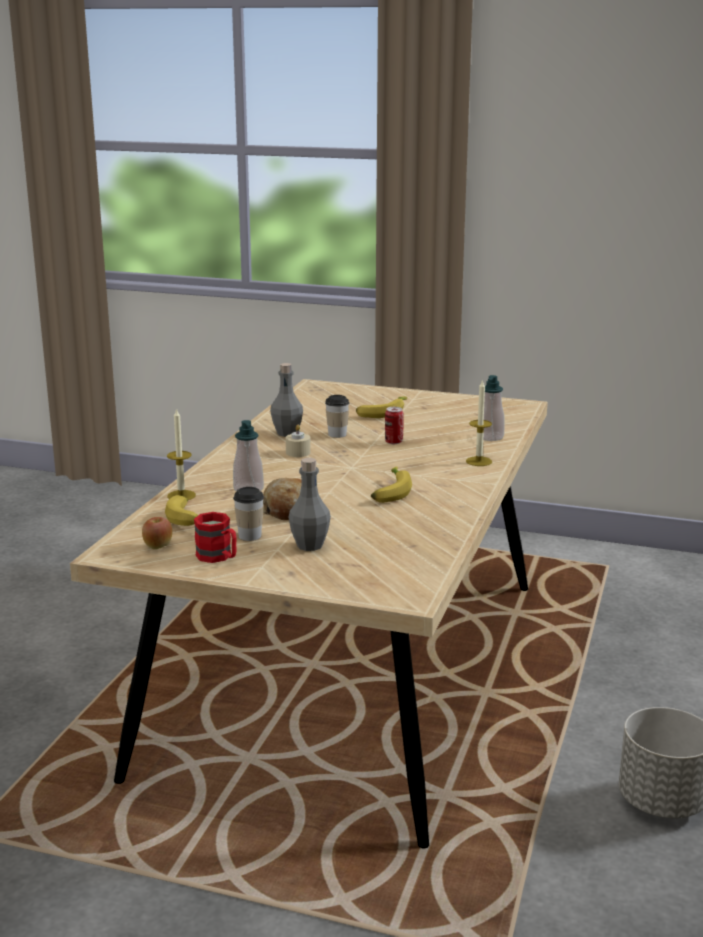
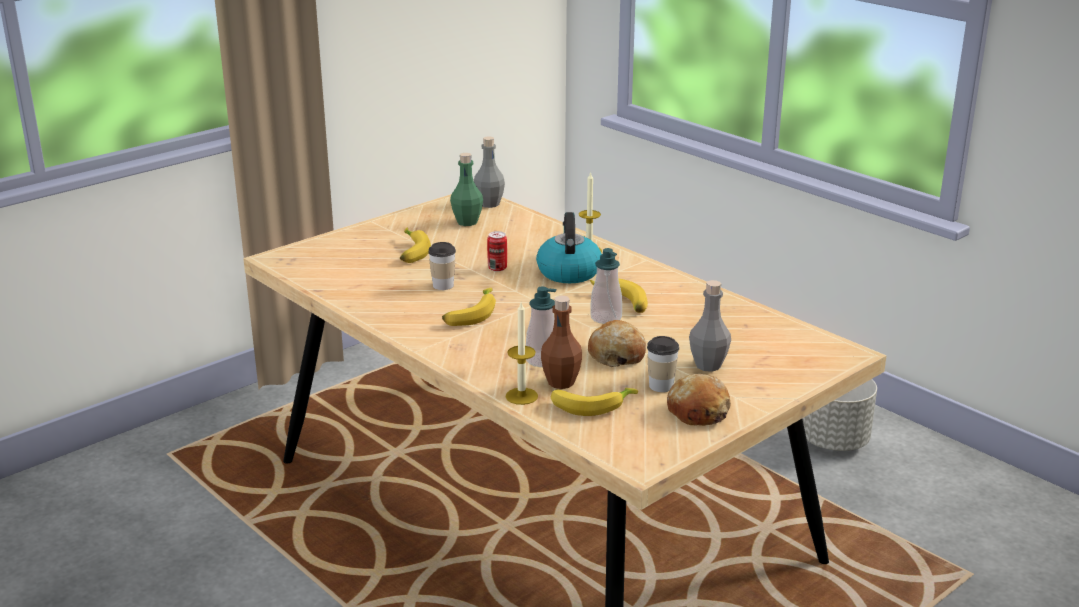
camera: 60 degrees left, 5 degrees up
(158, 546) = (644, 435): apple -> none
(217, 502) = (561, 382): none -> brown bottle
(218, 557) = (698, 411): red mug -> bread
(287, 433) = (407, 306): grey bottle -> grey bottle (489, 204)
(298, 452) = (470, 314): beige candle -> banana
(424, 464) = (568, 272): none -> kettle
(467, 414) = (467, 222): none -> green bottle
(490, 437) = (536, 230): soap dispenser -> soap dispenser (606, 318)

